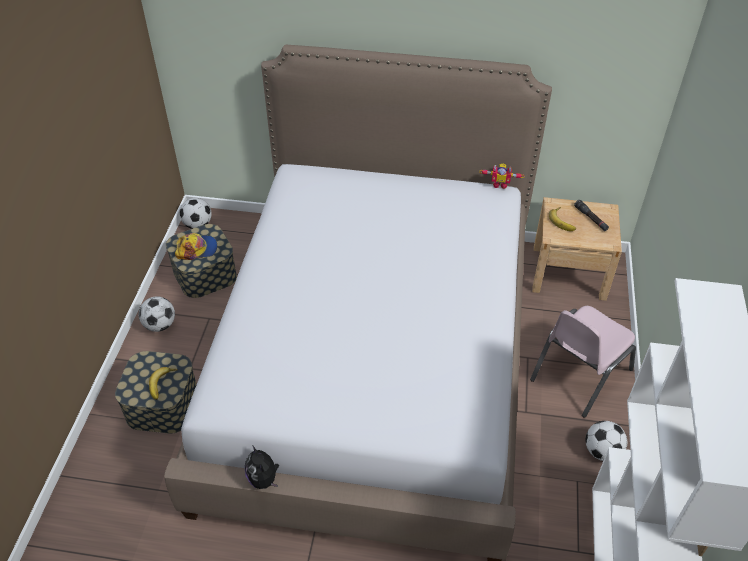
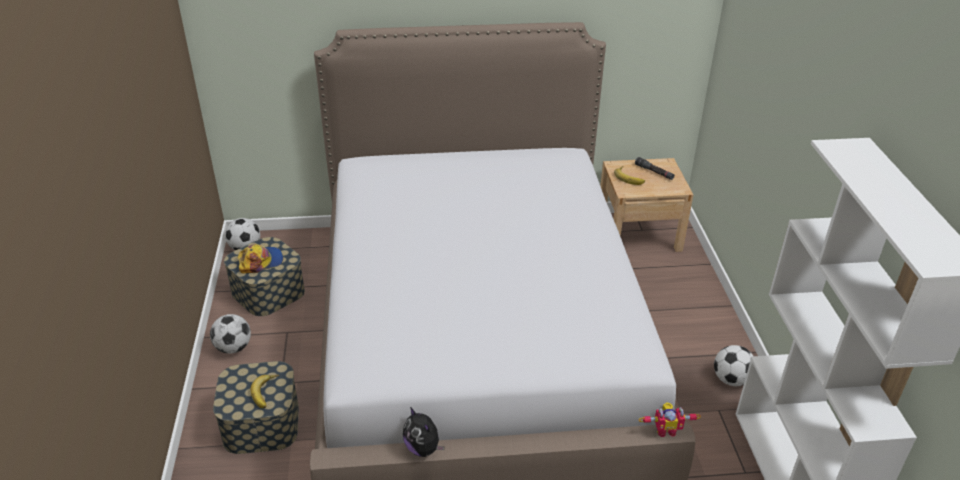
camera: 15 degrees left, 10 degrees down
(500, 184) = (567, 146): toy robot -> toy robot (665, 430)
(579, 374) = (683, 317): pink chair -> none

